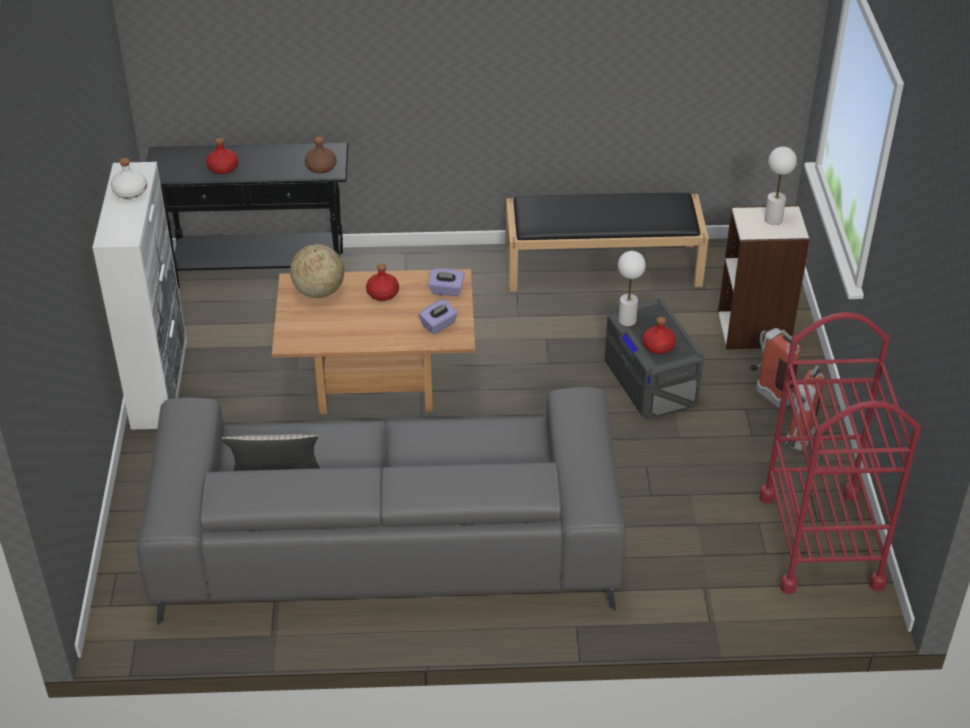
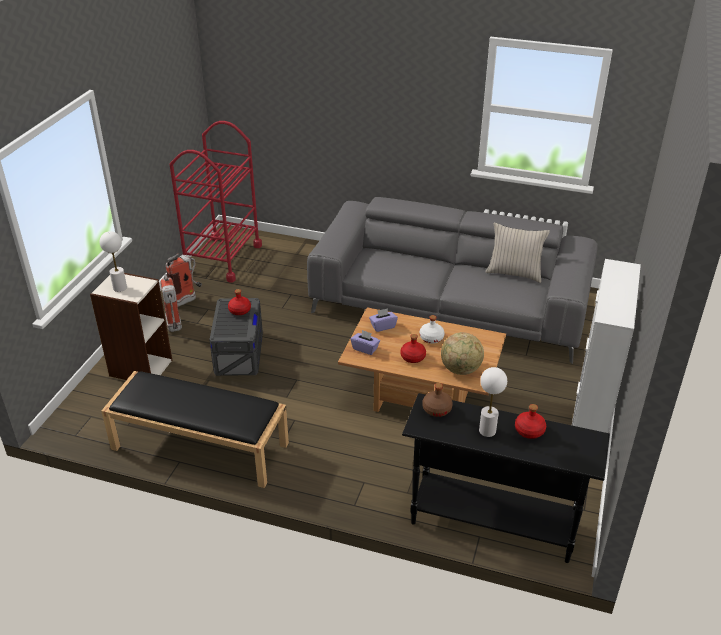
camera: 160 degrees left, 5 degrees down
(129, 191) = (616, 299): white bottle -> white bottle (431, 338)
(627, 320) = (245, 330): white table lamp -> white table lamp (487, 431)

